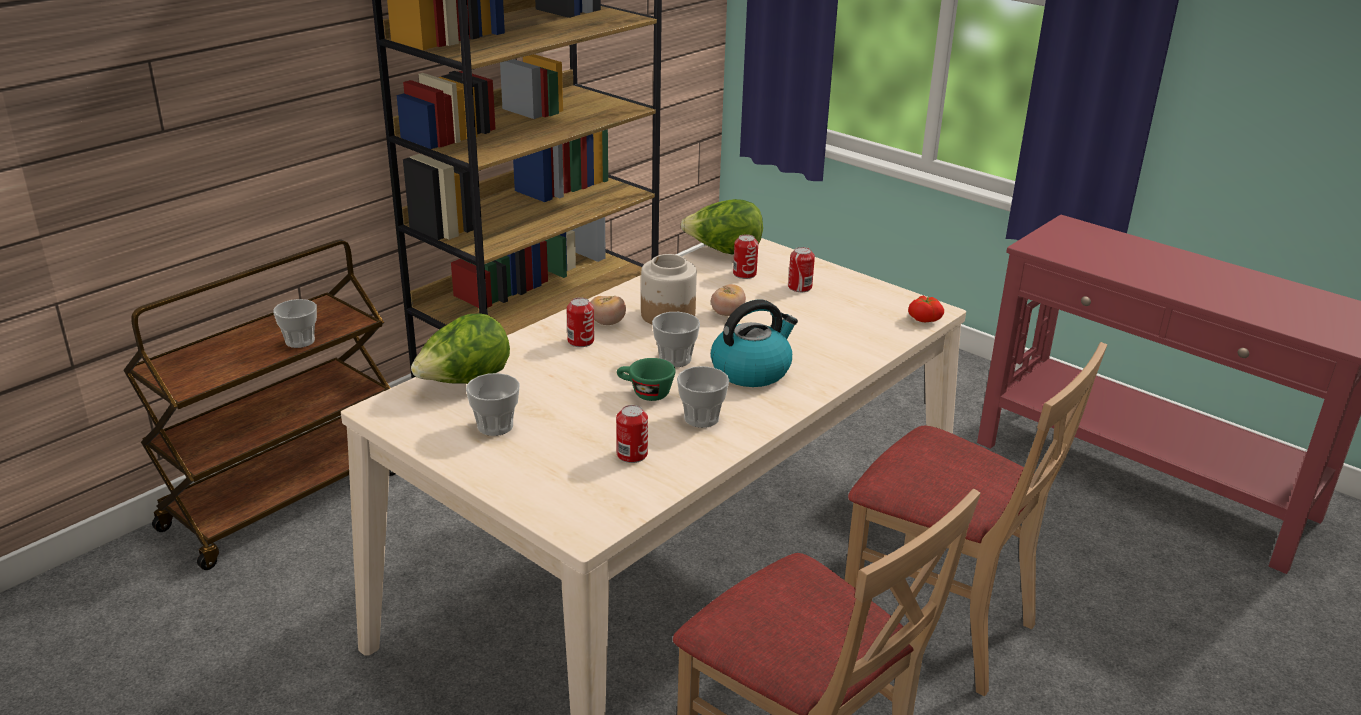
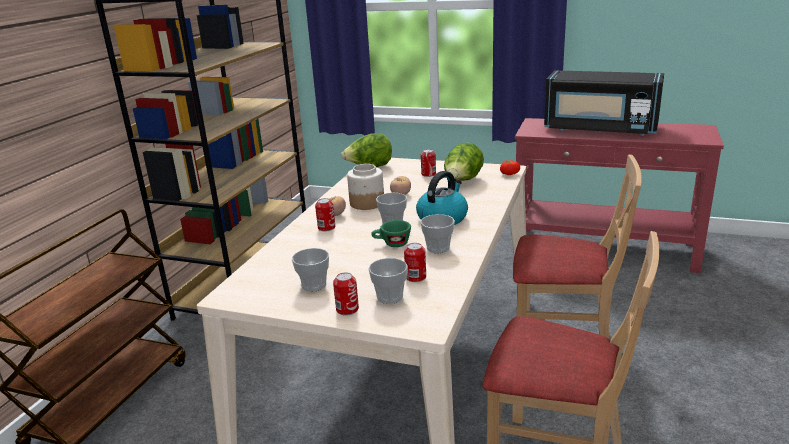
camera: 20 degrees left, 5 degrees down
(300, 341) = (109, 283): cup -> cup (390, 297)
(464, 382) = (271, 267): lettuce -> lettuce (463, 181)
(744, 274) = (391, 175): can -> can (347, 309)
(1168, 269) = (600, 129): none -> black microwave

